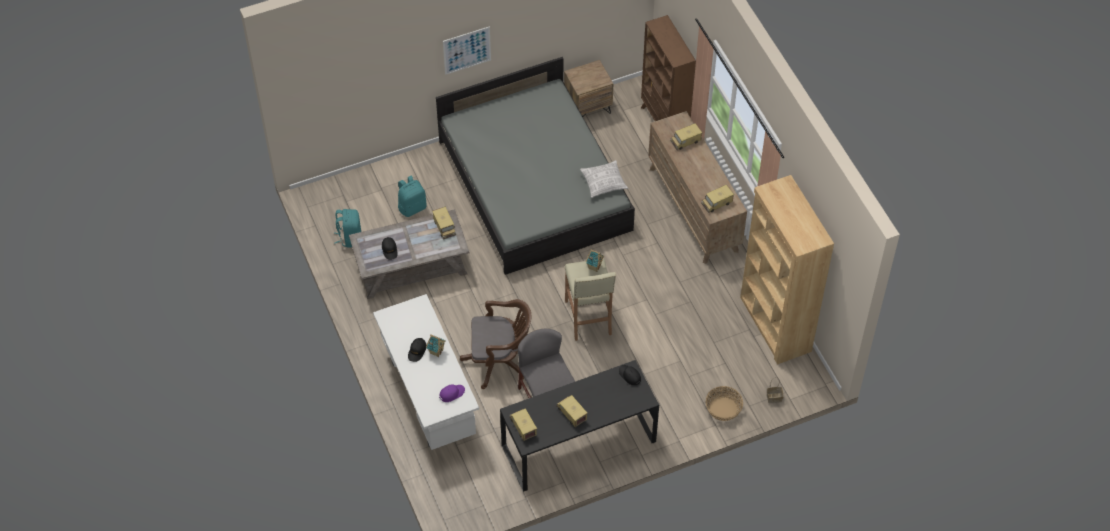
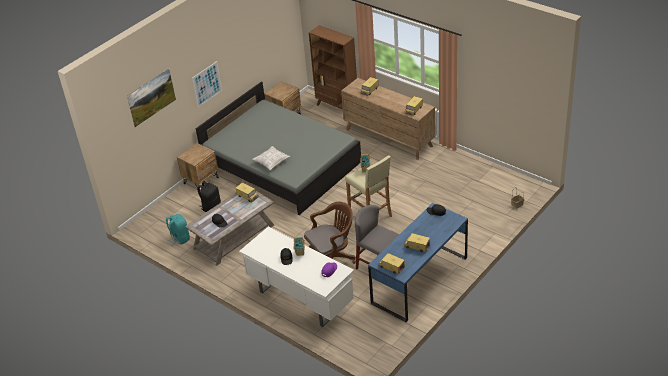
camera: 25 degrees left, 15 degrees down
(373, 65) = (153, 105): none -> picture
(412, 207) = (211, 206): turquoise backpack -> black backpack
(425, 161) = (201, 181): none -> brown nightstand
(578, 443) = (419, 280): black desk -> blue desk
(603, 183) = (332, 134): pillow -> pillow (271, 162)
(723, 409) = (492, 223): basket -> none
(775, 325) = (485, 170): brown bookcase -> none

